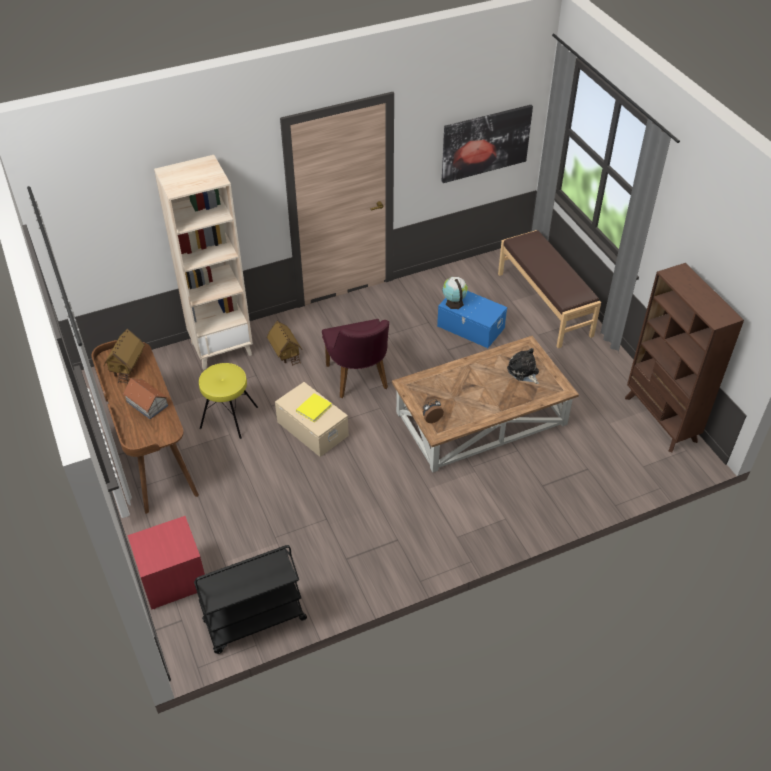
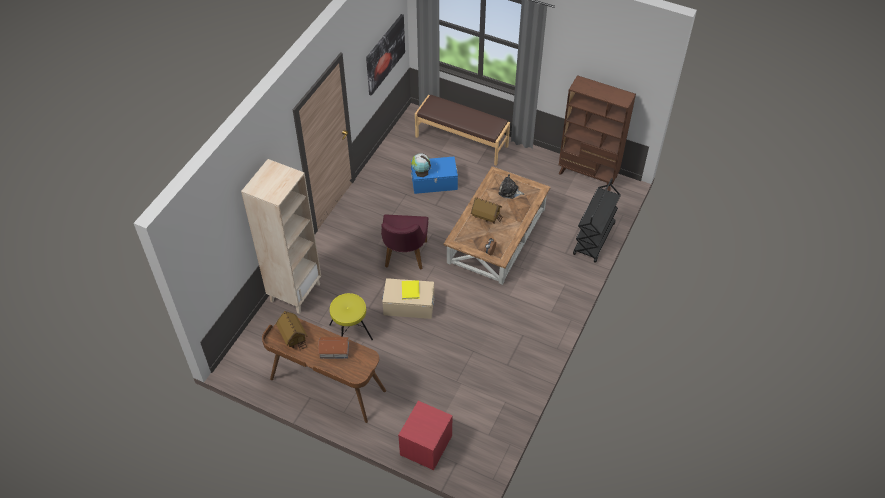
camera: 40 degrees left, 5 degrees up
(254, 621) = (496, 433): black cart -> black cart (594, 239)
(285, 353) = (340, 269): toy house -> toy house (486, 217)
(359, 380) = (404, 257): purple chair -> purple chair turned 60 degrees clockwise

